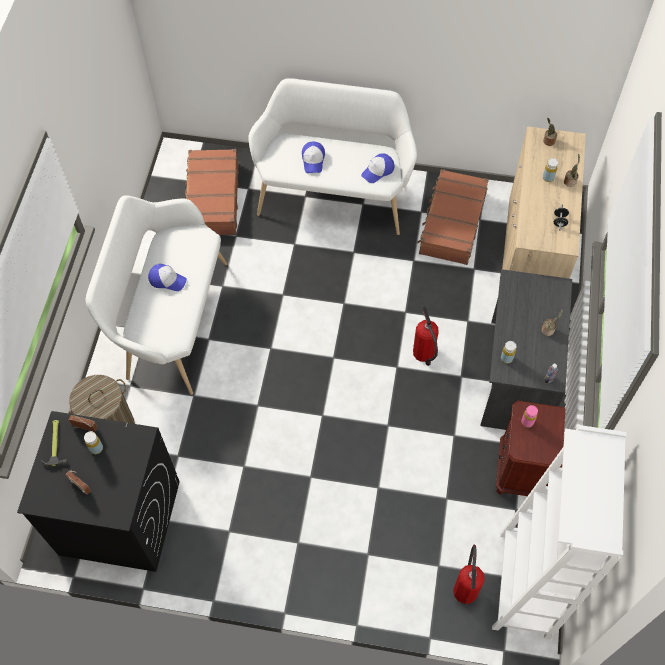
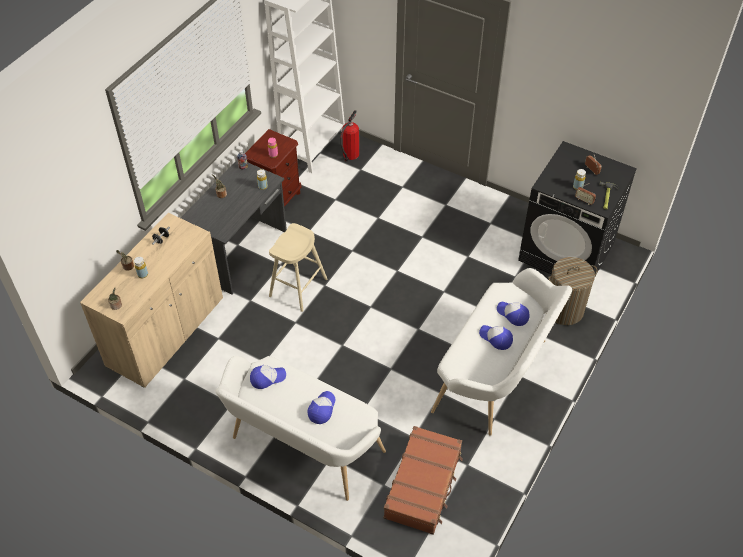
camera: 160 degrees left, 10 degrees down
(155, 313) = (513, 314): none -> cap
(424, 354) = (298, 287): fire extinguisher -> beige stool
(451, 223) = (211, 383): brown suitcase -> none

